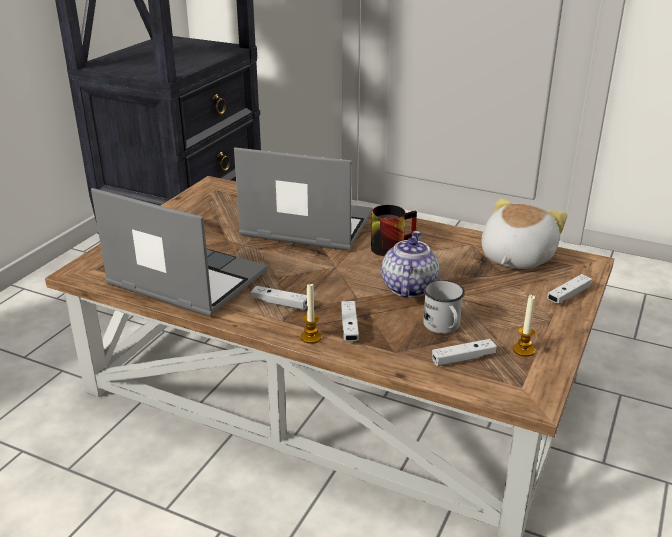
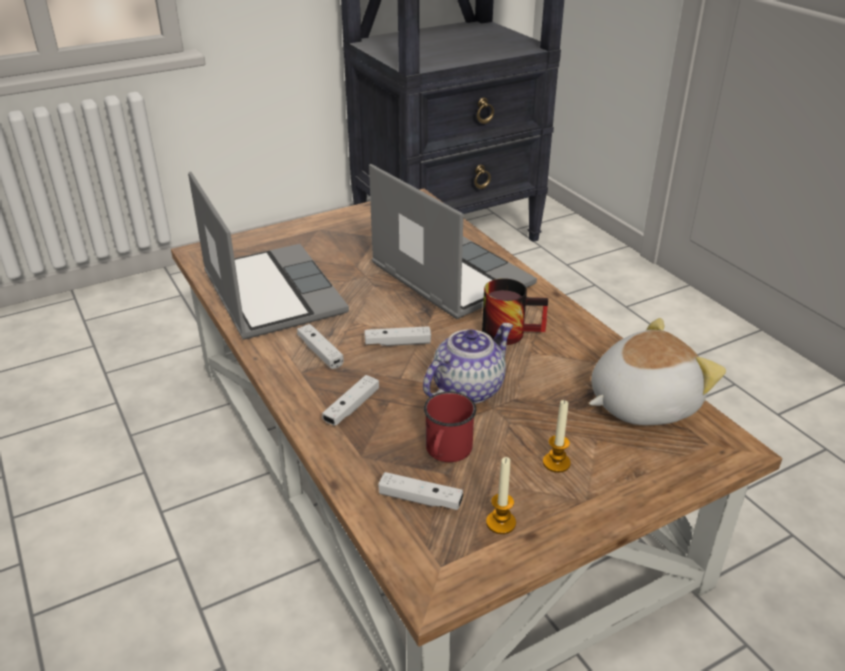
camera: 35 degrees right, 5 degrees up
(311, 337) = (303, 401): candle -> candle (556, 463)
(443, 327) = (446, 452): white mug -> red mug
(568, 295) = (648, 481): white game controller -> white game controller (397, 343)

